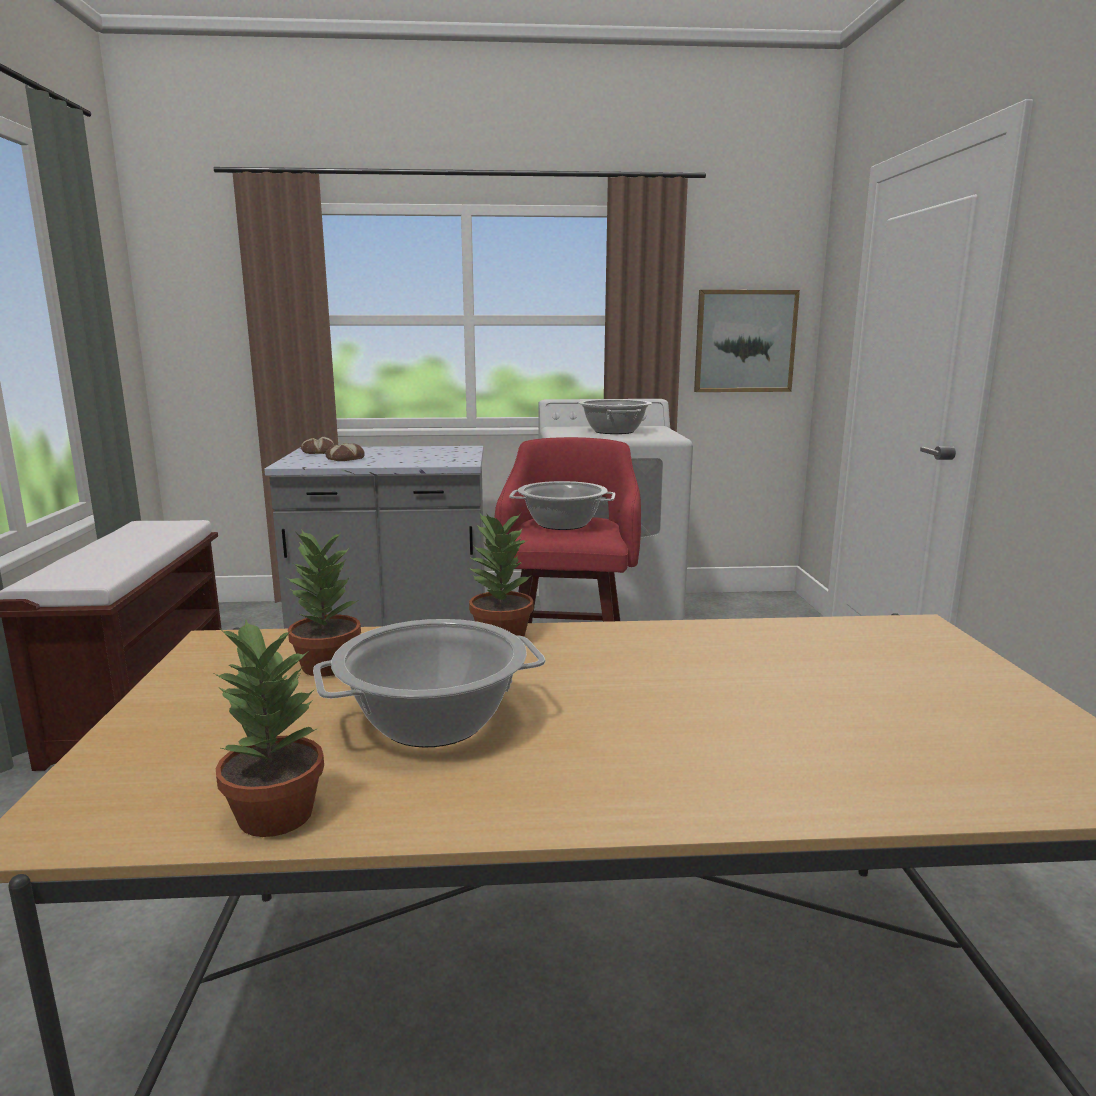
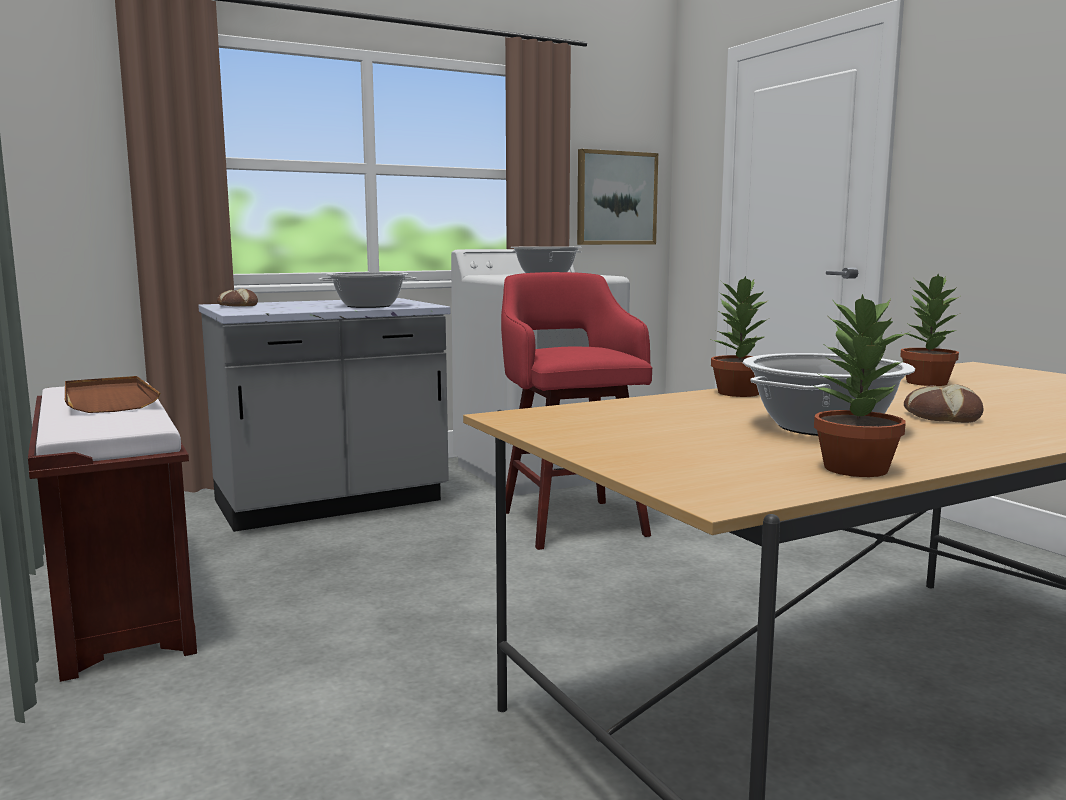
camera: 25 degrees left, 5 degrees down
(137, 541) = (108, 399): none -> brown tray
(326, 666) = (653, 416): potted plant -> potted plant (925, 383)
(345, 458) = (289, 307): bread -> bread (941, 416)
(562, 524) = (572, 349): cooking pot -> cooking pot (369, 306)

